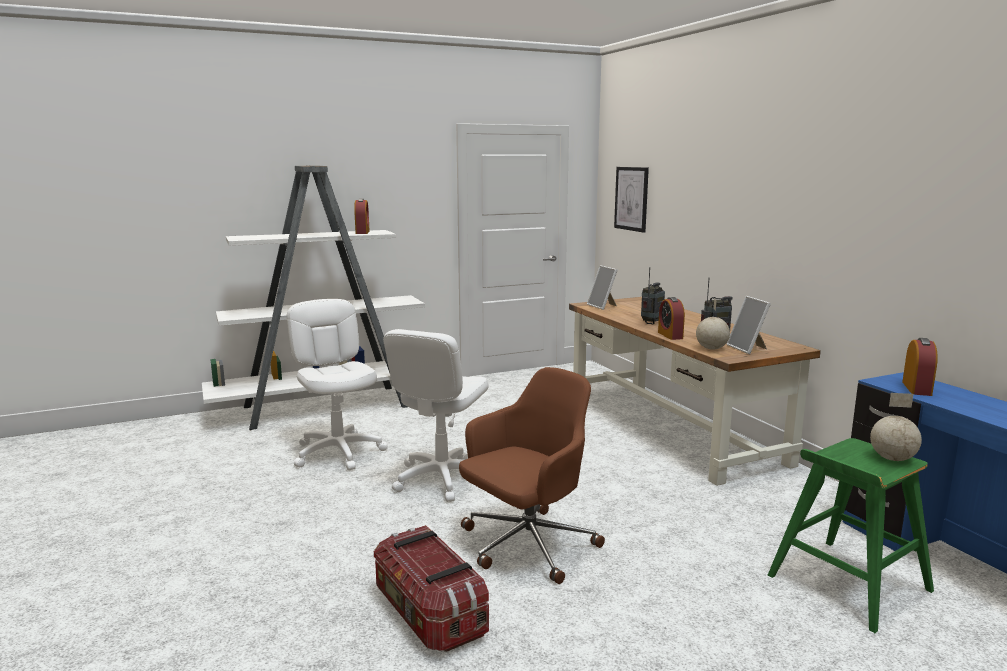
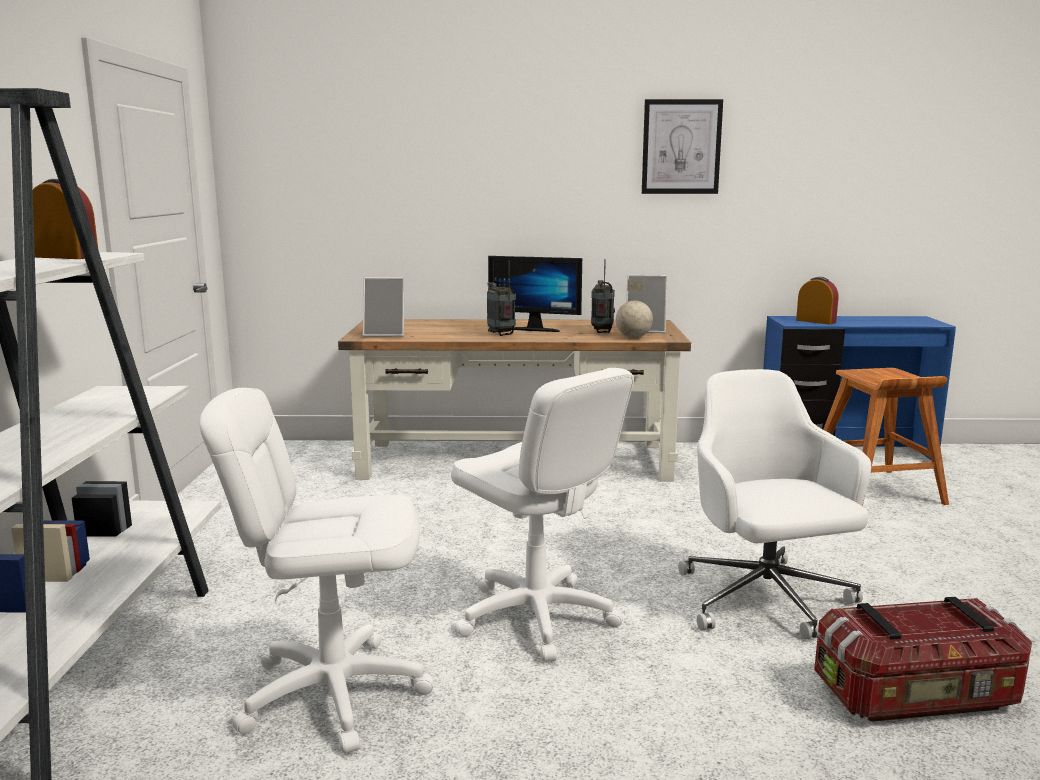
camera: 65 degrees left, 0 degrees up
(526, 545) = (765, 601): brown office chair -> white office chair
(631, 198) = (313, 184): picture -> picture (681, 147)
(670, 335) = (564, 338): alarm clock -> none
(689, 327) = (536, 329): none -> monitor
(847, 583) = (874, 490): green stool -> brown stool
(891, 459) = (886, 372): globe -> none

